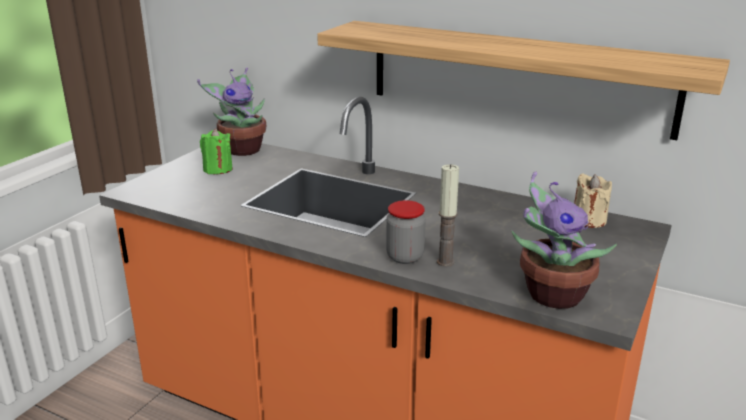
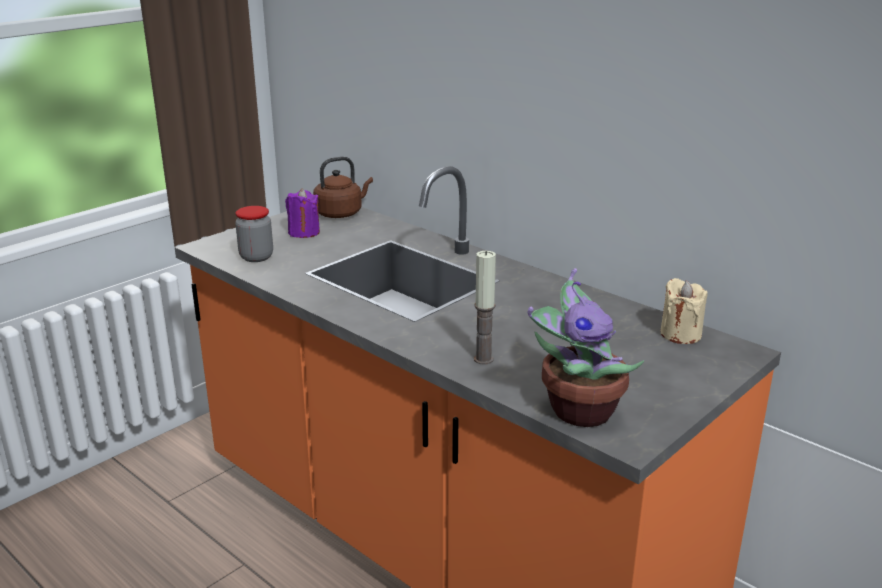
camera: 15 degrees right, 0 degrees up
(218, 169) = (304, 232): green candle -> purple candle
(242, 149) = (341, 213): potted plant -> brown kettle
(405, 257) = (443, 348): jar -> jar (256, 257)
(517, 77) = (620, 158): shelf -> none

